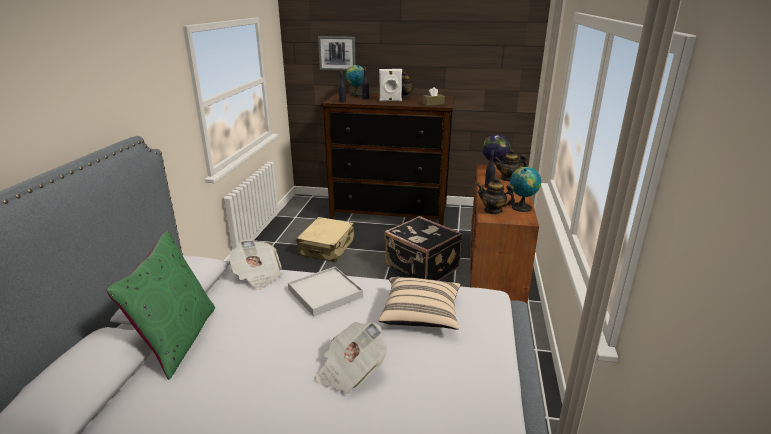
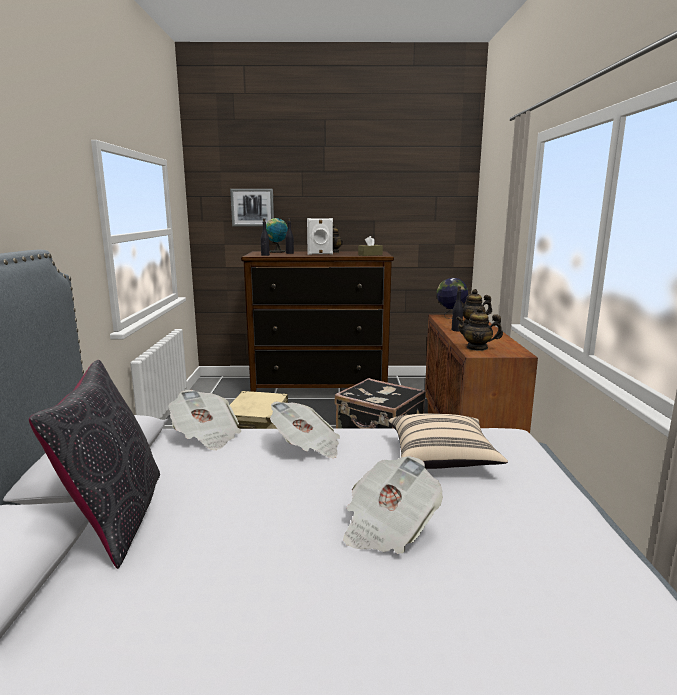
camera: 10 degrees left, 10 degrees down
(177, 340) = (115, 517): green pillow -> black pillow
(325, 293) = (307, 447): white tray -> newspaper
(522, 207) = (506, 343): globe -> none

